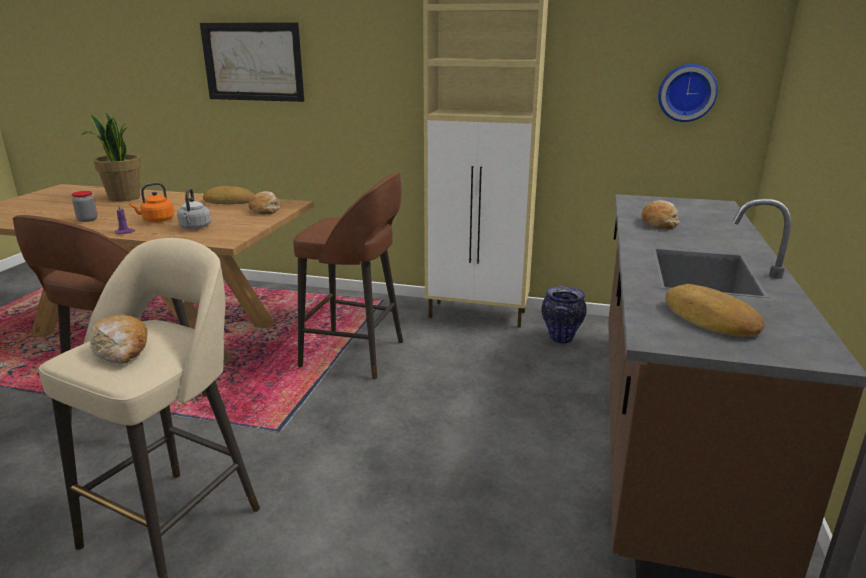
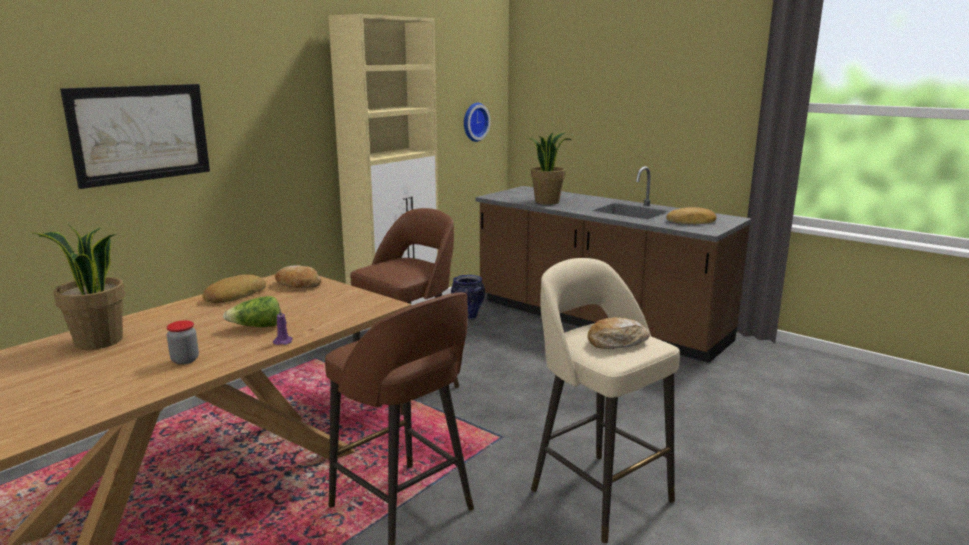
camera: 65 degrees left, 5 degrees down
(157, 220) = (257, 327): orange kettle -> lettuce
(195, 228) = (318, 313): grey kettle -> none
(659, 222) = (547, 202): bread -> potted plant

